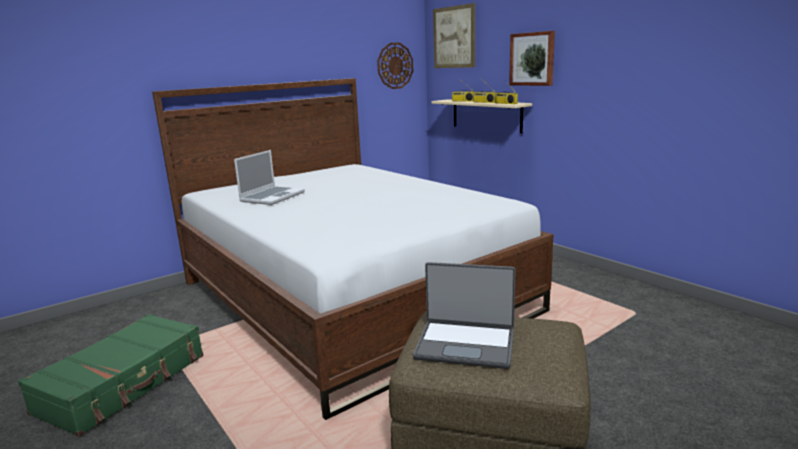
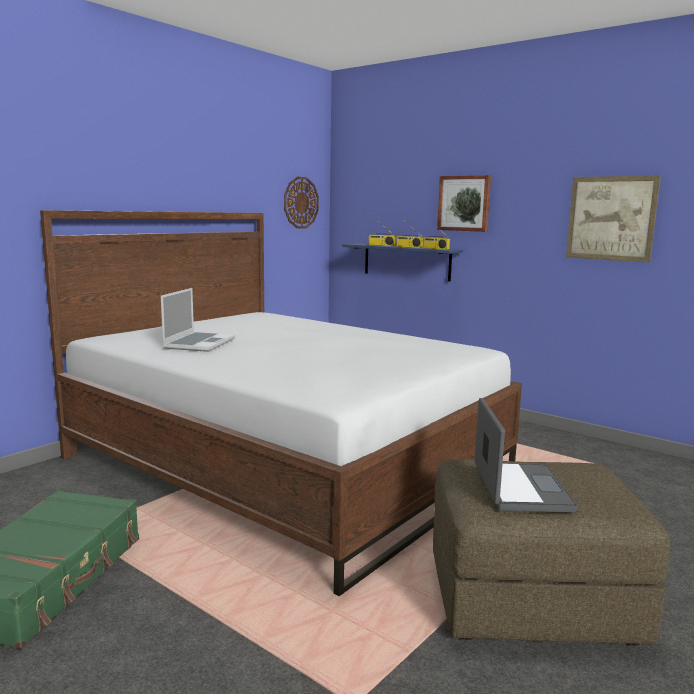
camera: 15 degrees left, 5 degrees down
(454, 37) = (368, 176): picture -> picture (611, 218)
(465, 344) = (519, 489): laptop -> laptop turned 90 degrees counterclockwise
(486, 115) = (406, 261): beige shelf -> blue shelf

